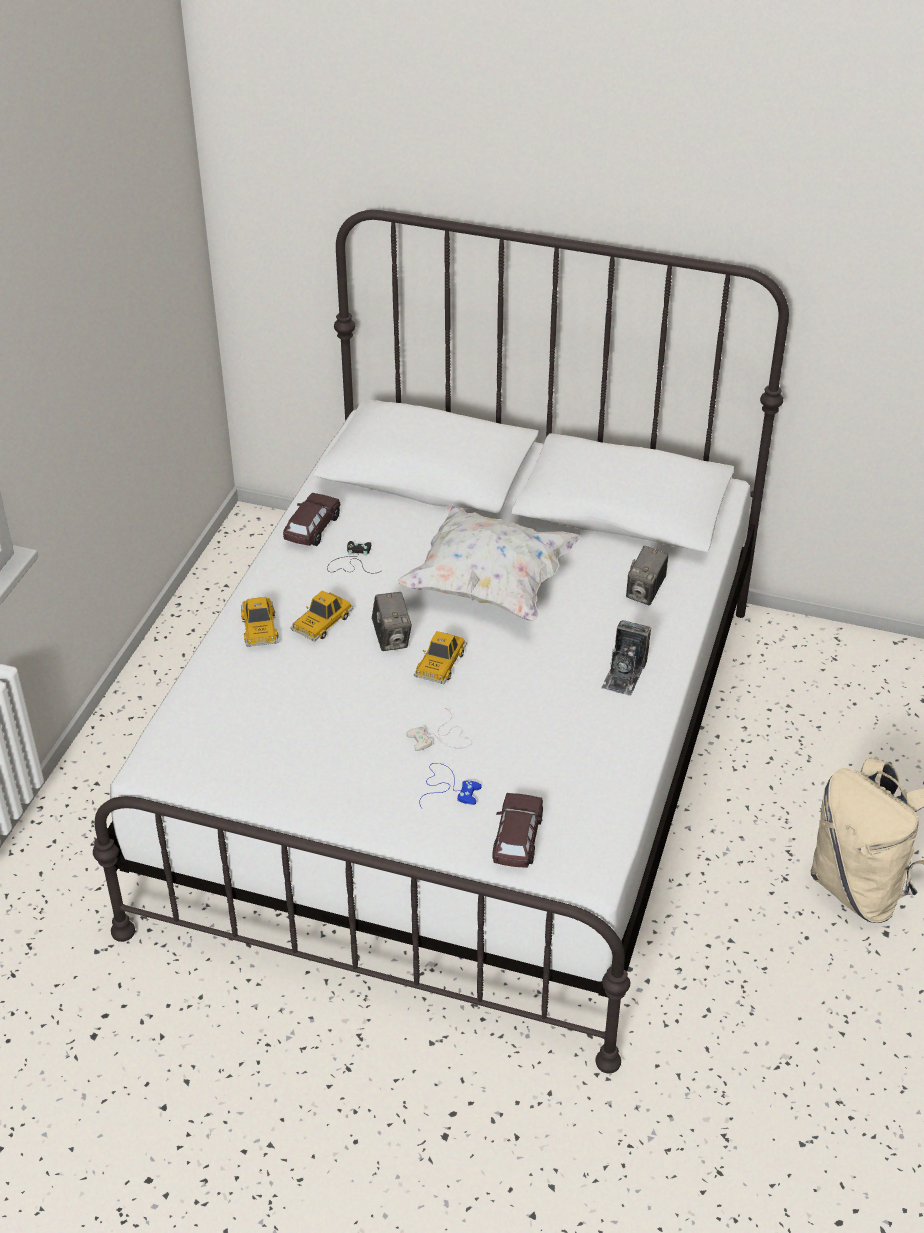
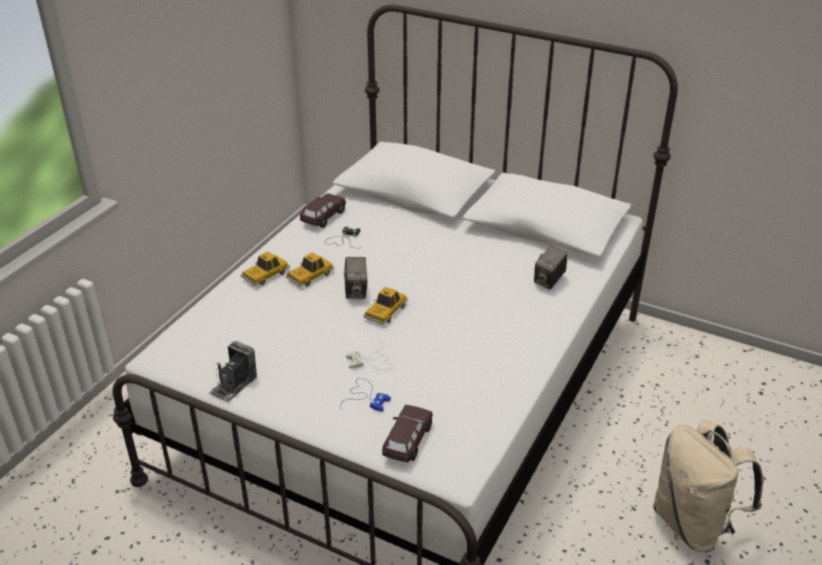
camera: 10 degrees right, 5 degrees down
(260, 628) = (266, 275): toy car -> toy car turned 45 degrees clockwise
(489, 586) = (436, 264): white pillow -> none
(624, 674) = (520, 333): camera -> camera (233, 384)

